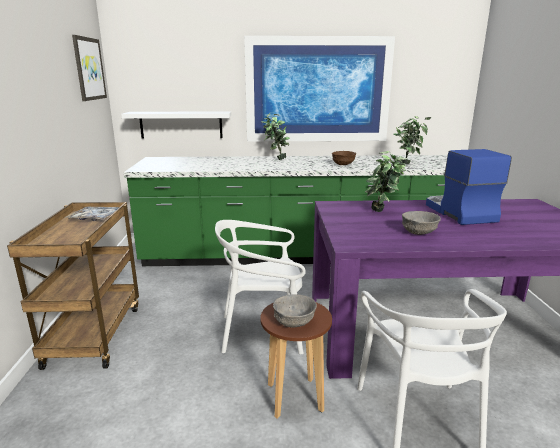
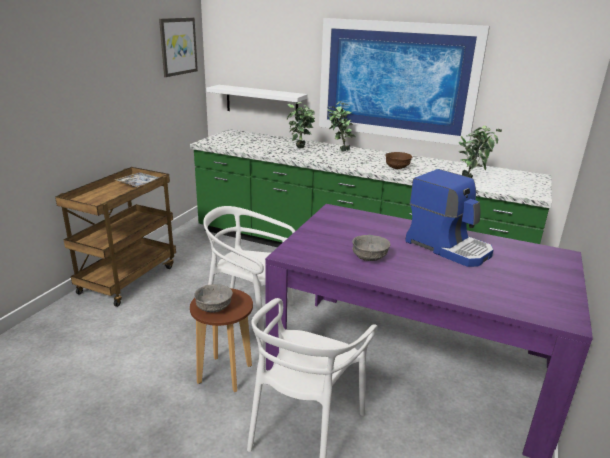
camera: 25 degrees right, 5 degrees up
(383, 212) = (369, 230): potted plant -> potted plant (300, 149)
(458, 212) = (448, 247): coffee machine -> coffee machine turned 120 degrees clockwise

